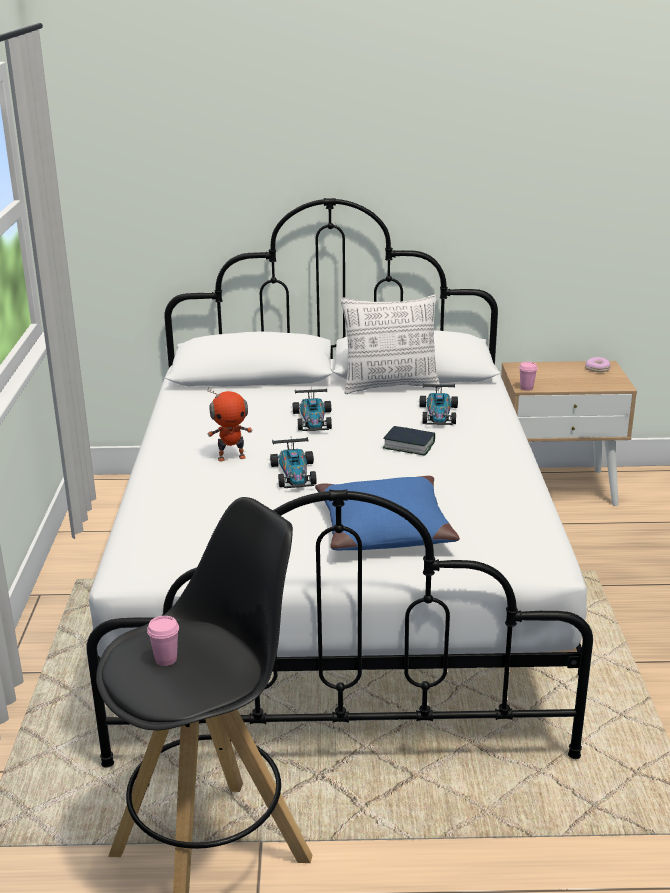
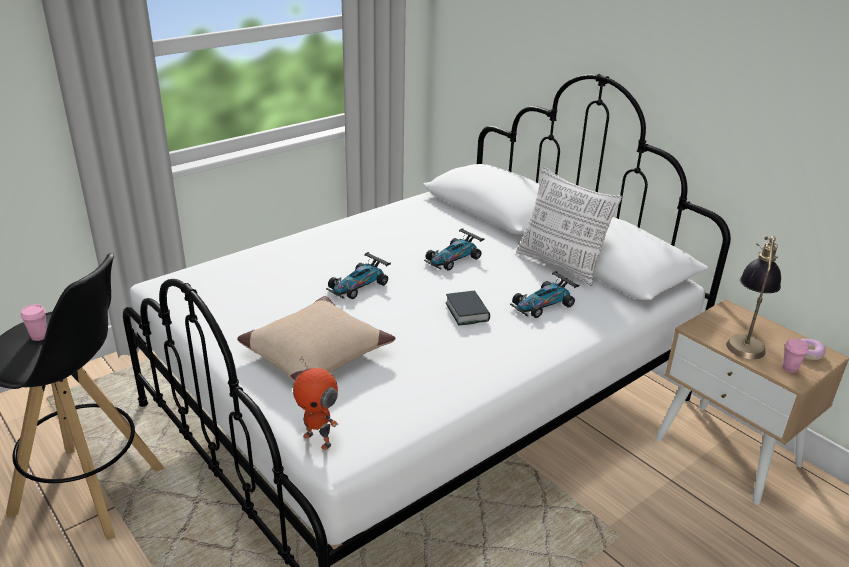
camera: 50 degrees right, 5 degrees up
(231, 457) = (354, 253): toy robot -> toy robot (318, 439)
(383, 528) = (315, 353): blue pillow -> beige pillow
(526, 388) = (694, 330): pink cup -> pink cup (790, 368)
(558, 378) = (746, 339): none -> table lamp

